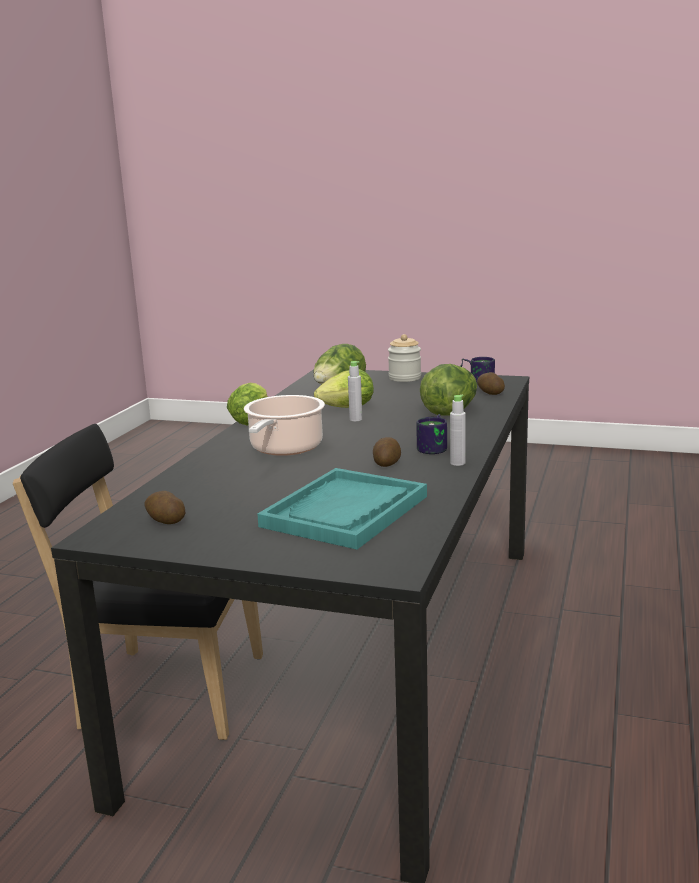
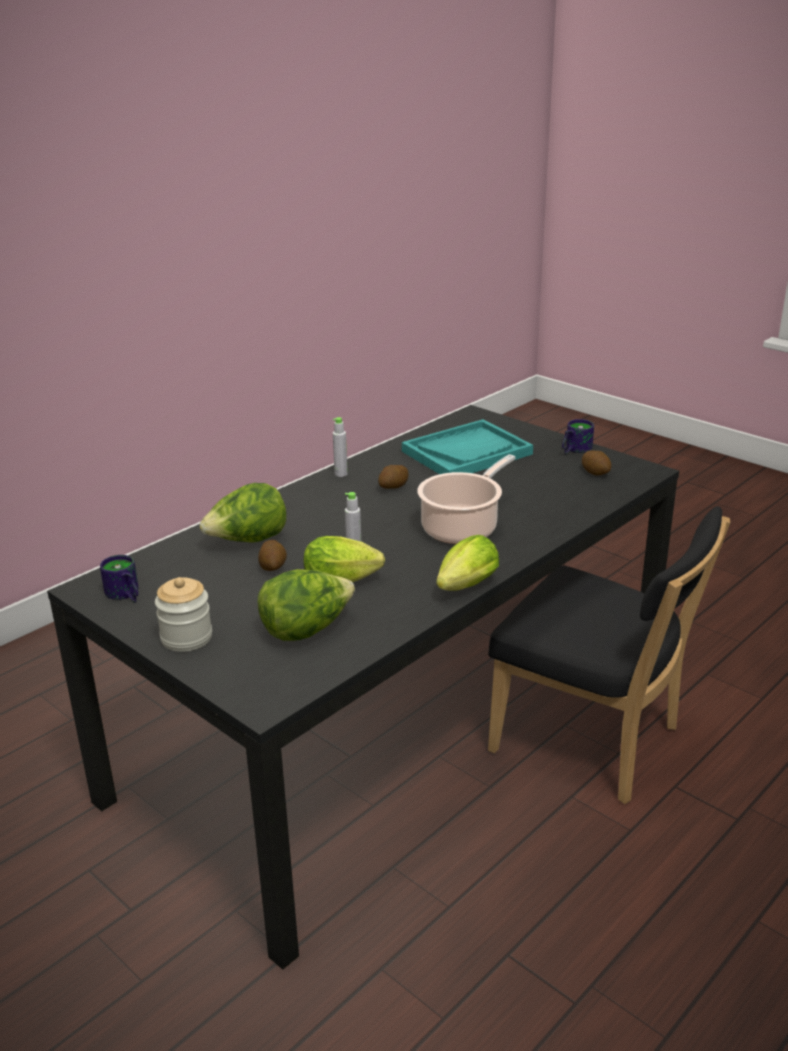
camera: 155 degrees left, 10 degrees up
(435, 447) = (333, 494): mug -> mug (573, 449)
(490, 393) = (155, 564): potato -> potato (273, 567)

